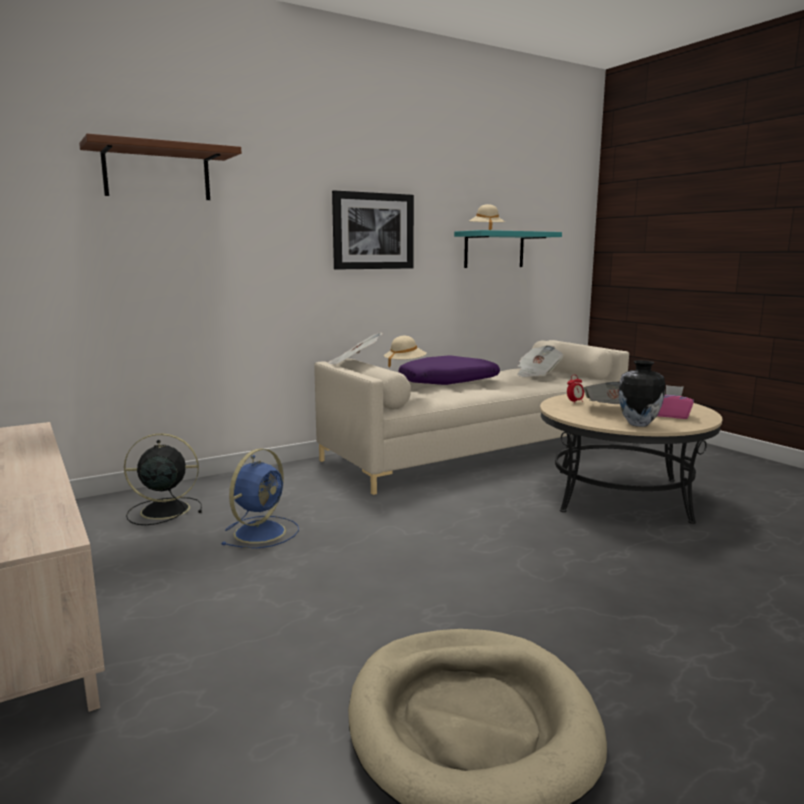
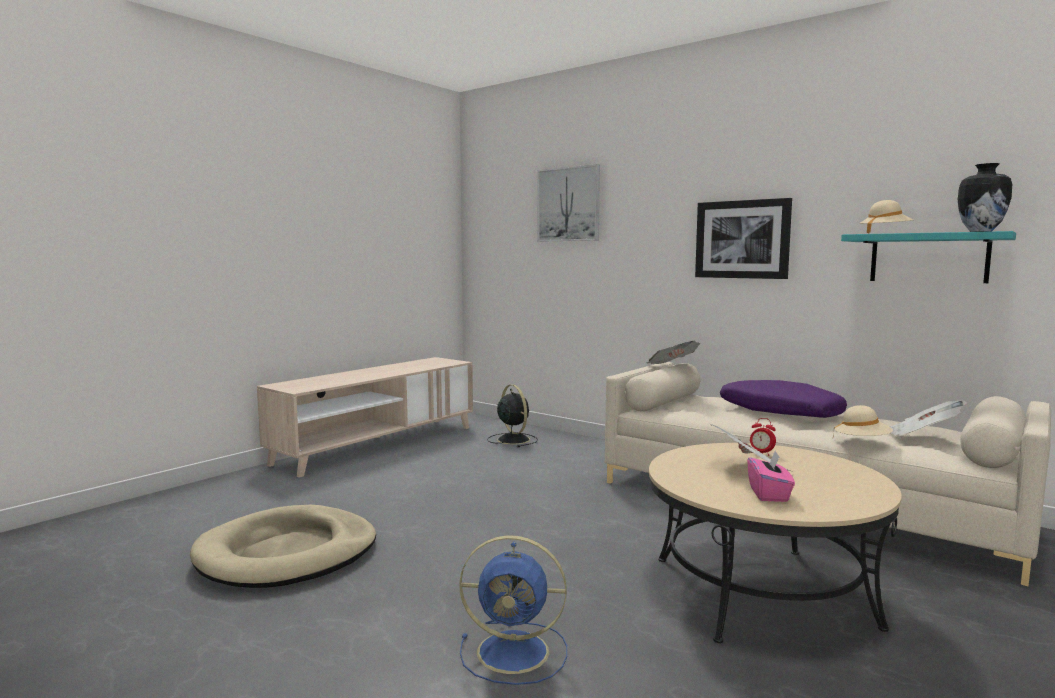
camera: 70 degrees right, 5 degrees down
(157, 173) = (569, 204): brown shelf -> picture
(261, 531) = (502, 466): blue fan -> blue fan (516, 652)
(405, 365) = (681, 374): beige hat -> beige hat (862, 442)
(638, 424) = (690, 479): vase -> vase (980, 231)

